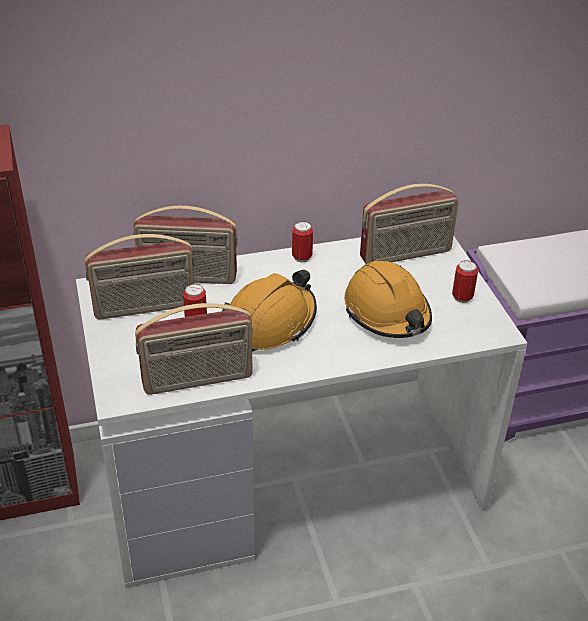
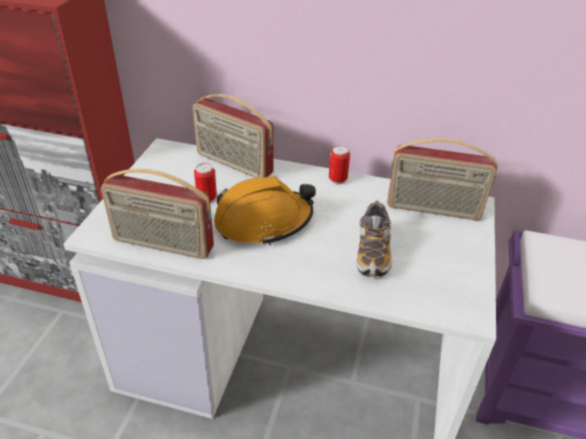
camera: 30 degrees right, 0 degrees up
(144, 308) = (180, 175): radio -> none
(387, 313) = (372, 252): orange hard hat -> shoe
(462, 297) = (458, 267): can -> none

